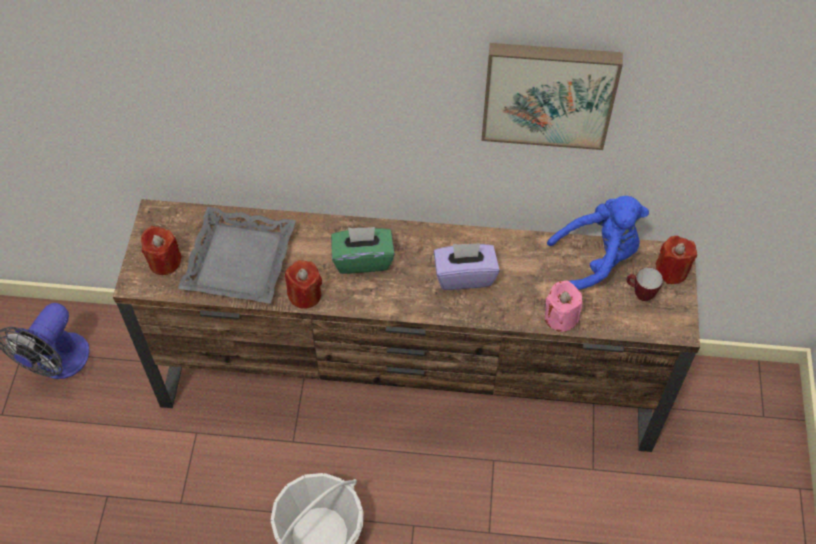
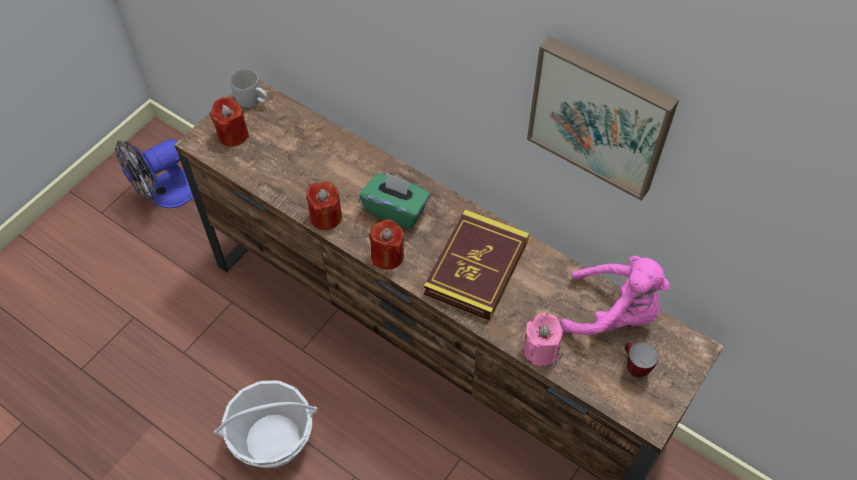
camera: 30 degrees right, 0 degrees up
(161, 222) = (253, 101): none -> white mug
(238, 261) = (292, 162): grey tray -> none
(464, 275) = (476, 268): purple tissue box -> book
(597, 259) = (613, 313): blue plush toy -> pink plush toy
(671, 271) = (682, 361): red candle -> red candle (387, 256)

